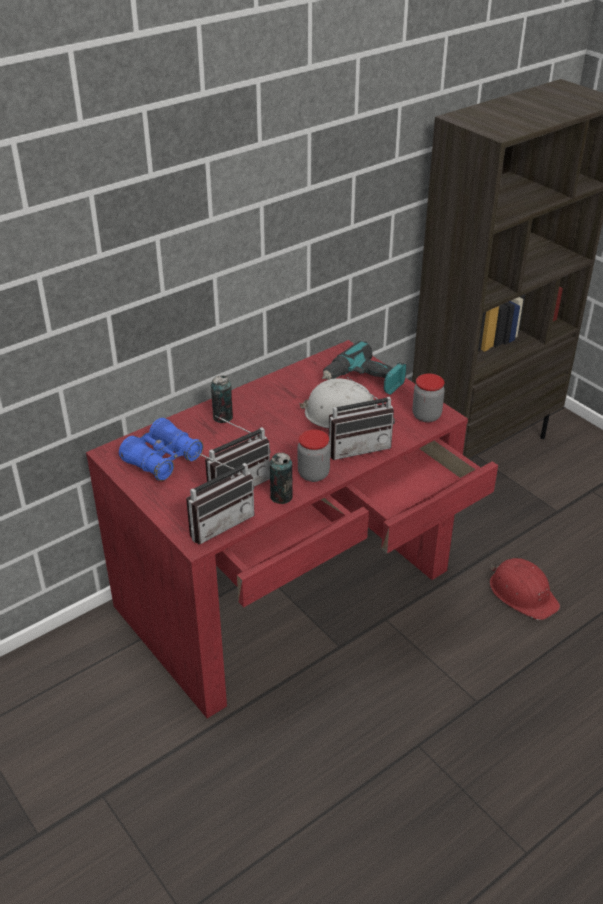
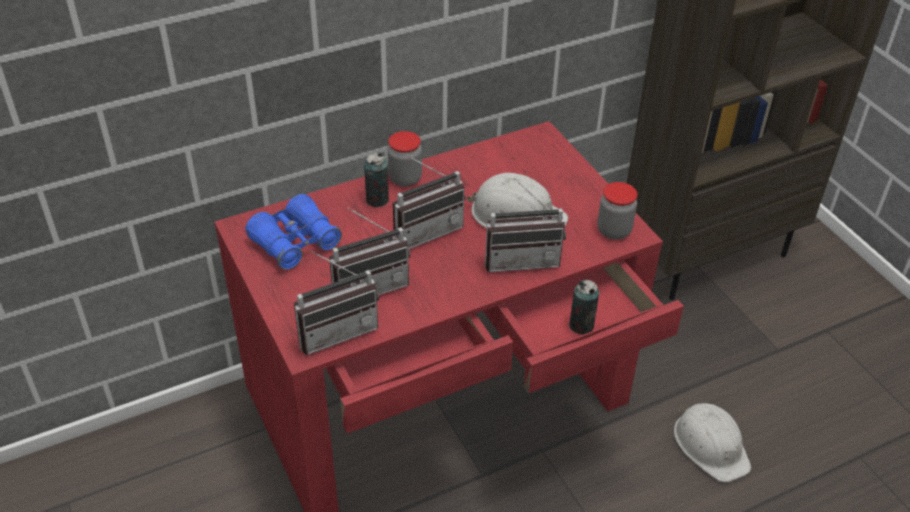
camera: 10 degrees right, 5 degrees up
(270, 435) = (425, 230): none -> radio
(281, 497) = (415, 309): can -> can (581, 325)
(313, 474) = (460, 286): jar -> jar (405, 178)
(364, 380) = (553, 175): power drill -> none
(522, 593) = (710, 445): red hard hat -> white hard hat

